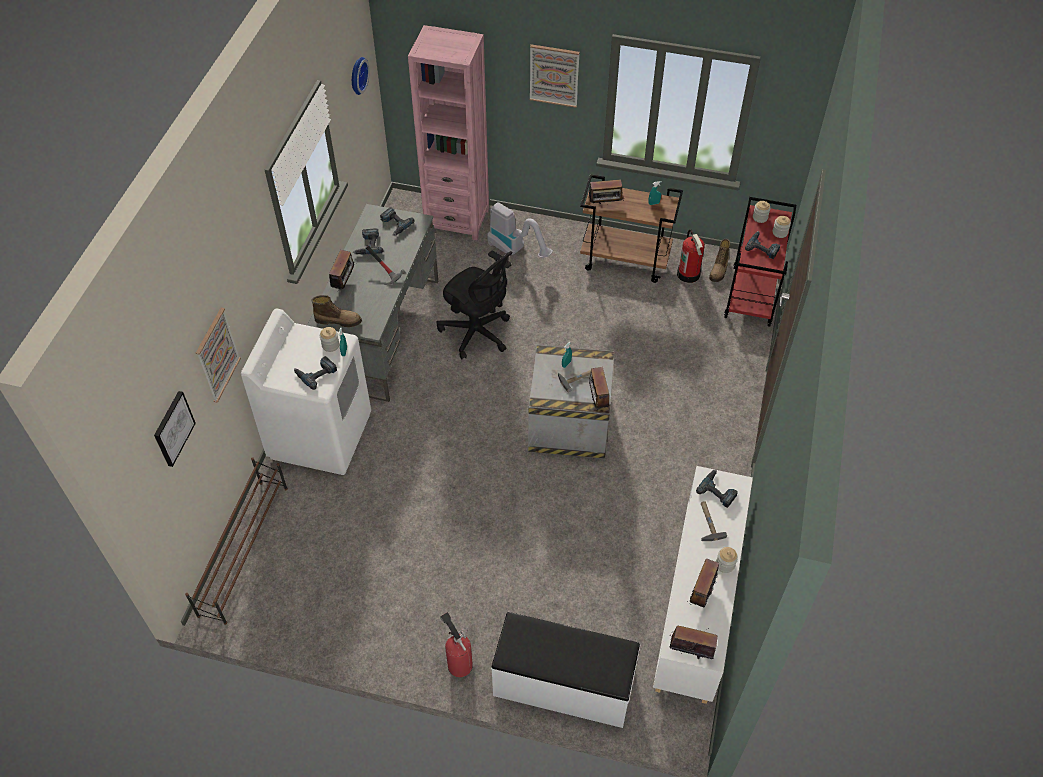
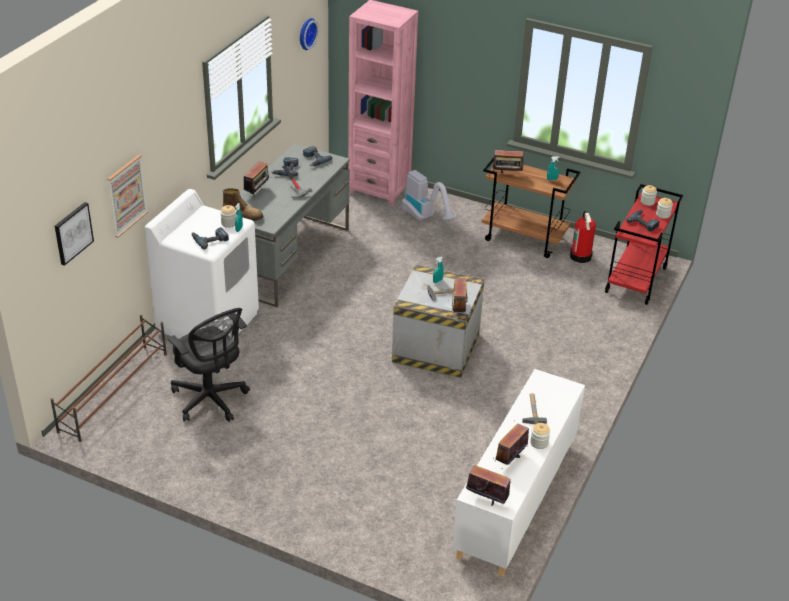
camera: 10 degrees right, 15 degrees down
(458, 663) = (278, 505): fire extinguisher -> none
(477, 333) = (372, 271): black office chair -> black office chair (211, 400)
(554, 75) = (475, 54): picture -> none
(563, 685) = (370, 539): white bench -> none
(718, 490) = (549, 389): power drill -> none
(719, 270) = (610, 257): boot -> none

